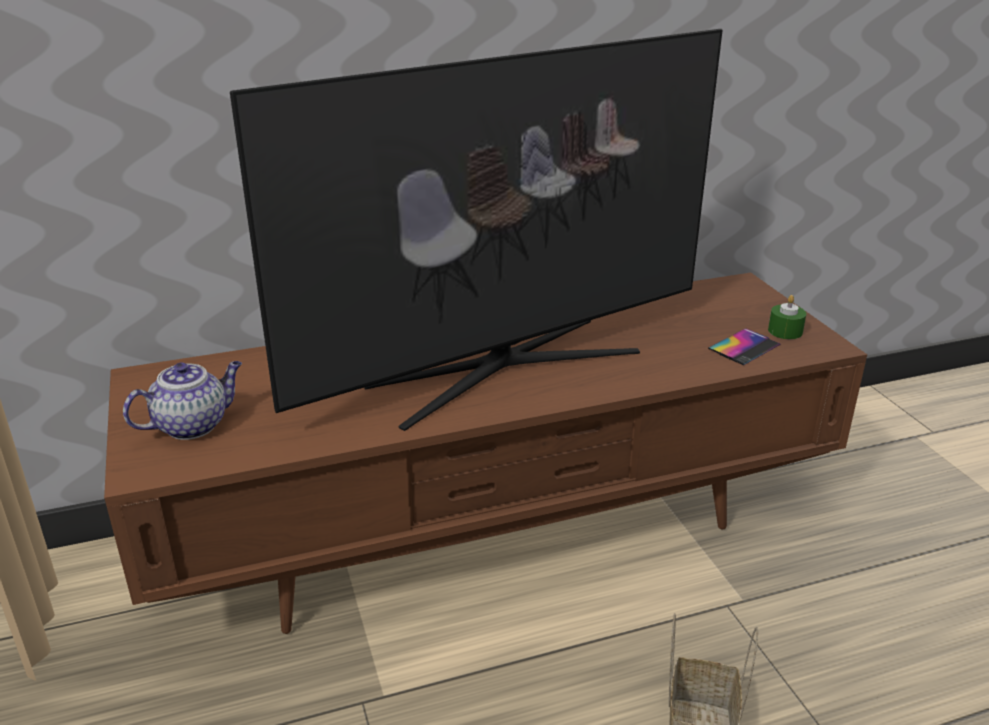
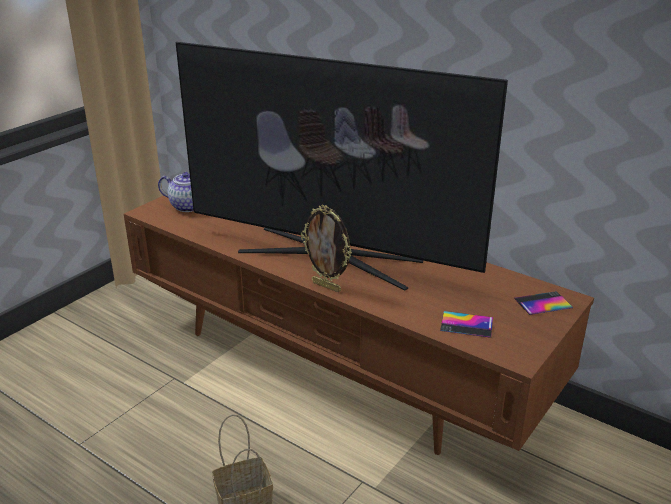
camera: 55 degrees right, 0 degrees up
(576, 396) = (327, 286): none -> picture frame
(740, 296) = (543, 303): none -> phone
(785, 331) = (515, 335): green candle -> none

